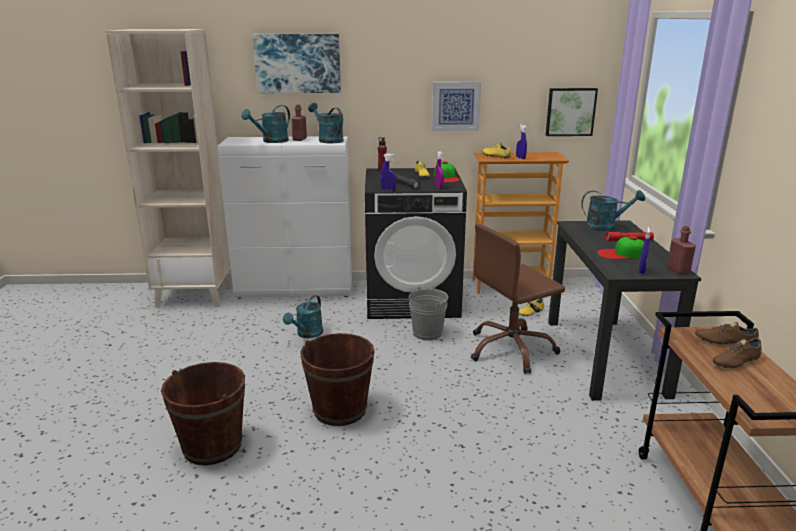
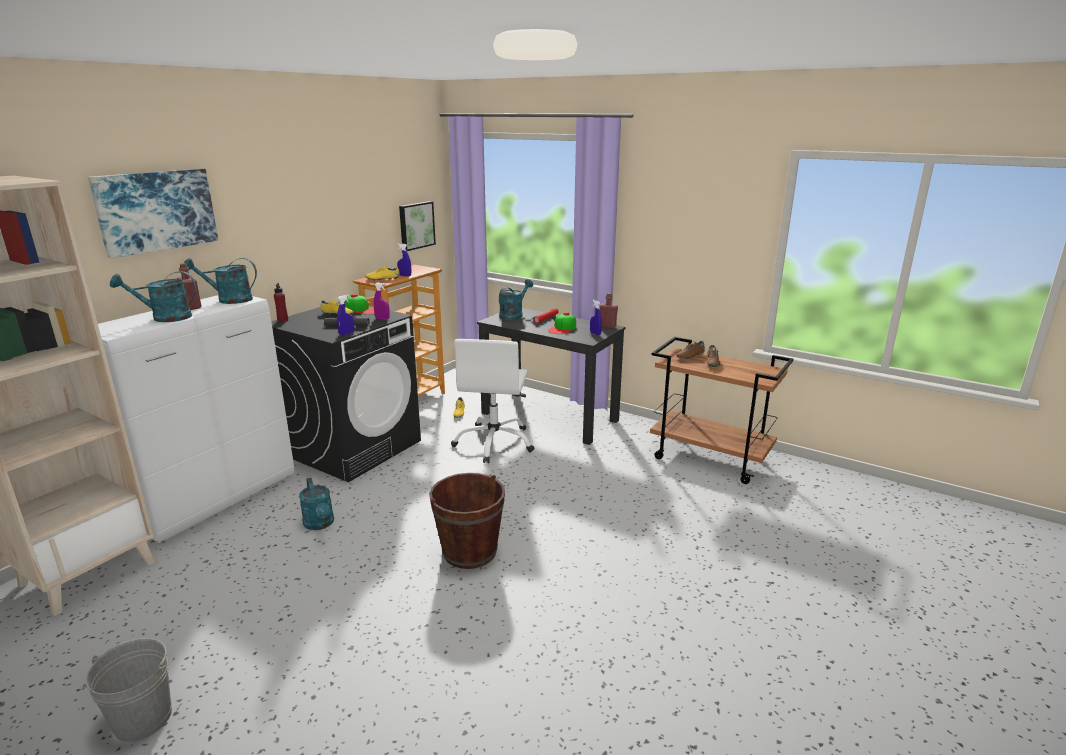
camera: 55 degrees left, 0 degrees up
(212, 446) = (432, 648): brown bucket -> none
(271, 141) = (164, 318): turquoise watering can -> turquoise watering can turned 90 degrees clockwise
(427, 333) = (419, 464): grey bucket -> grey bucket (143, 719)
(455, 106) = (330, 236): picture -> none
(511, 349) = (495, 443): brown office chair -> white office chair

